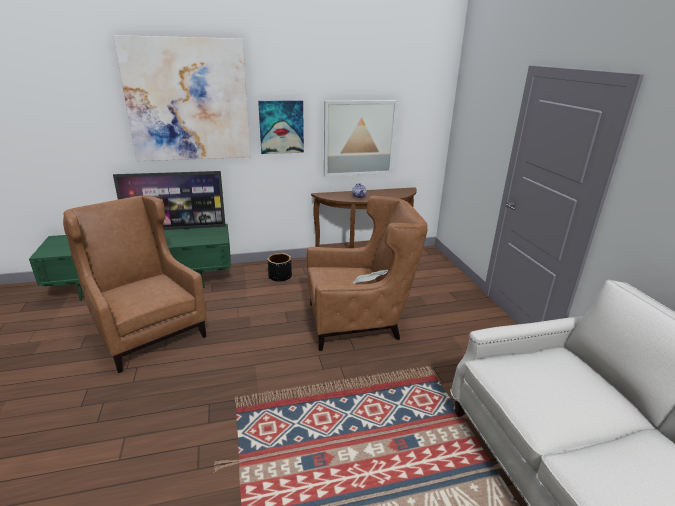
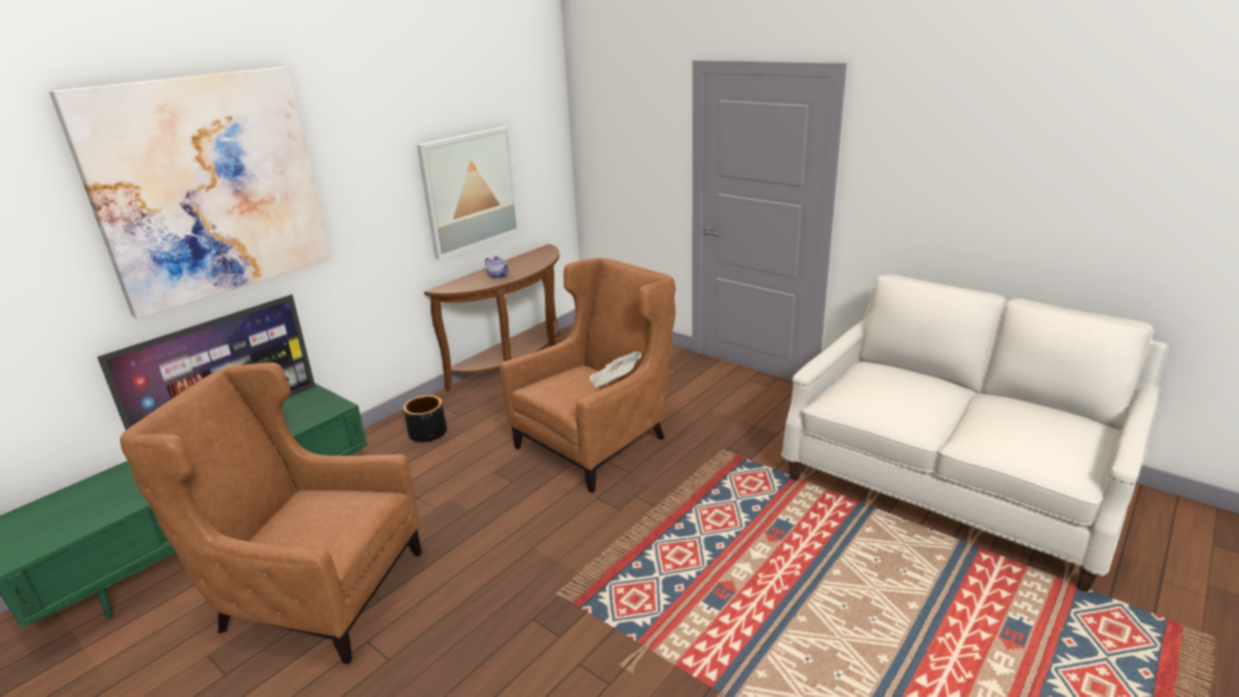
camera: 35 degrees left, 0 degrees up
(281, 127) = (364, 198): picture -> none

